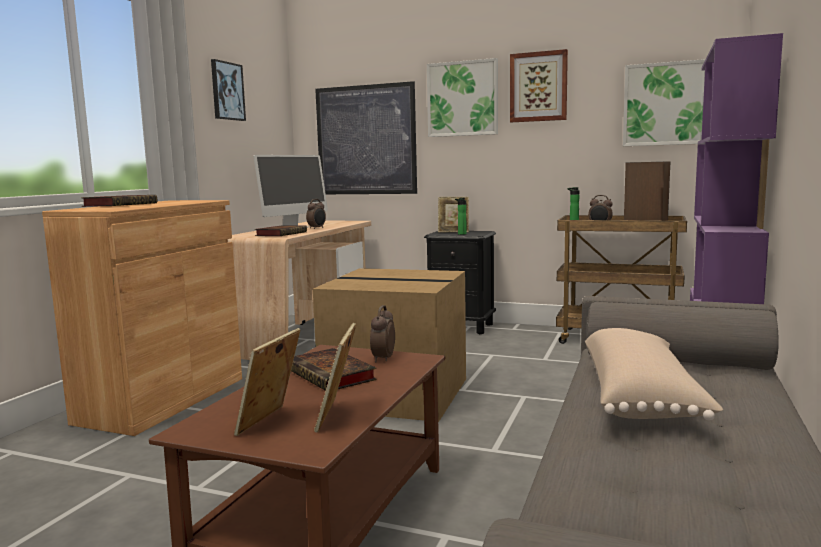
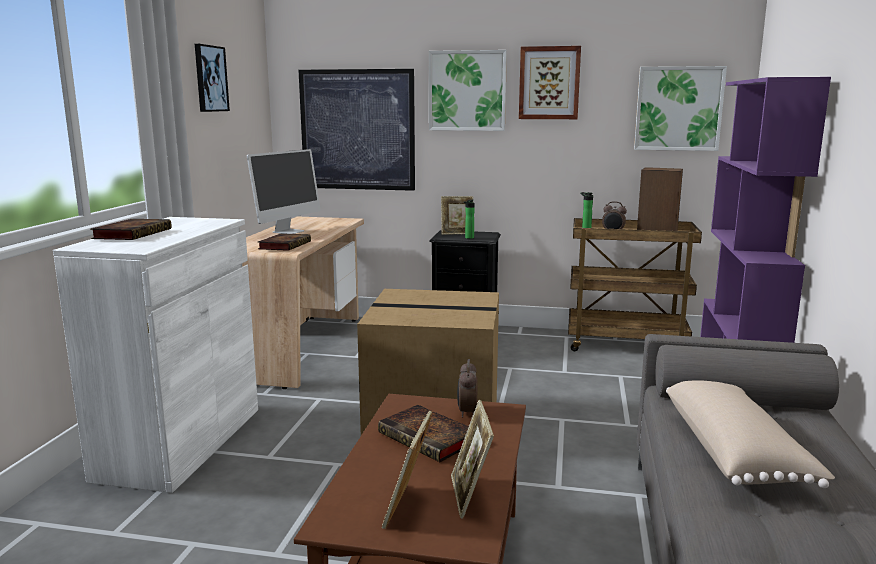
camera: 10 degrees left, 5 degrees up
(163, 400) = (181, 442): brown cabinet -> white cabinet
(317, 228) = (315, 233): alarm clock -> none

